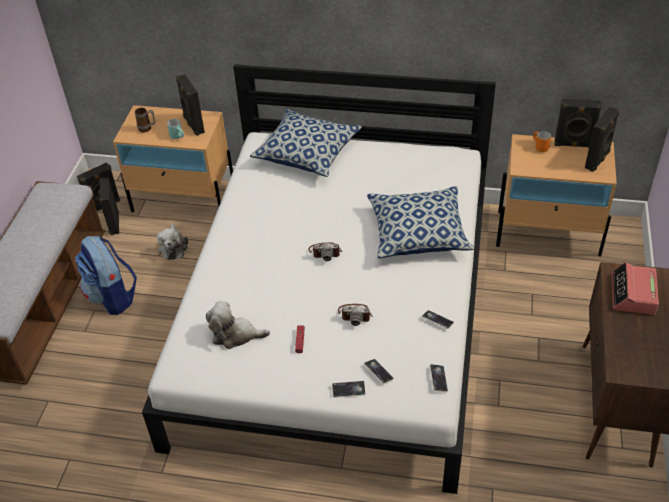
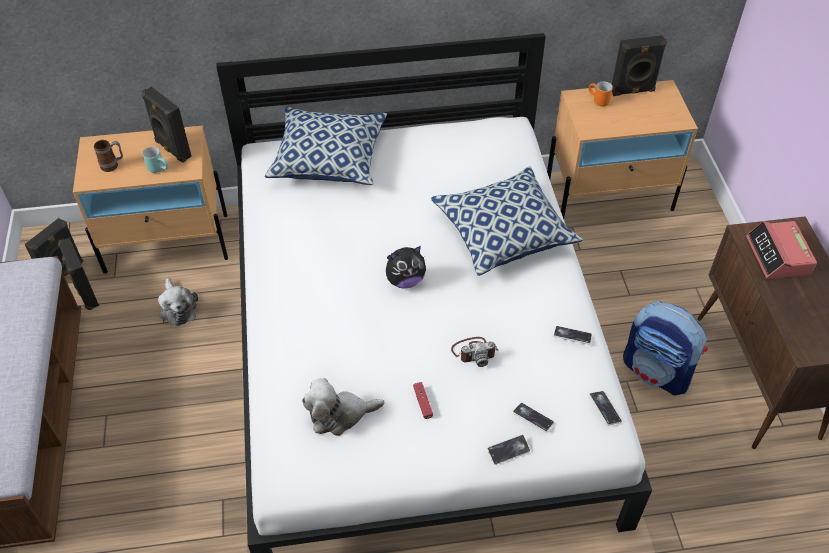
camera: 20 degrees left, 5 degrees up
(113, 296) = (123, 391): backpack -> backpack (657, 371)
(325, 252) = (405, 280): camera -> plush toy
(598, 160) = (667, 105): black speaker -> none

